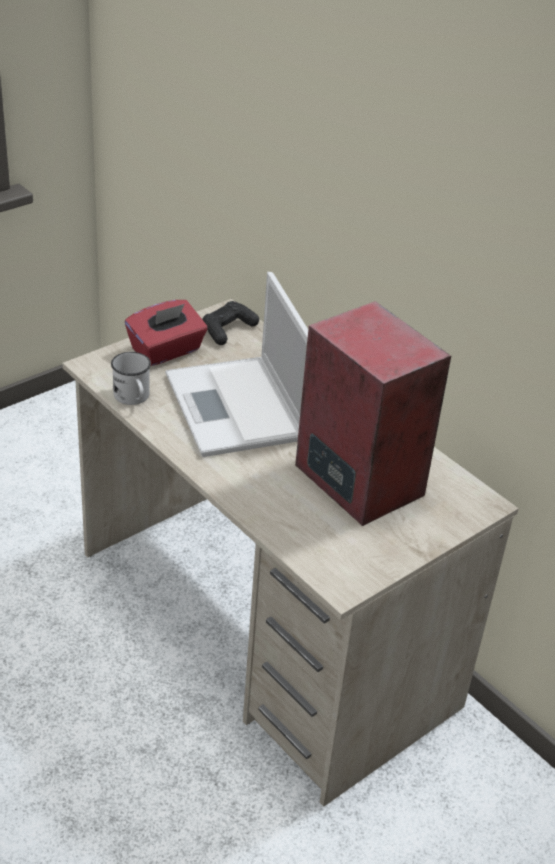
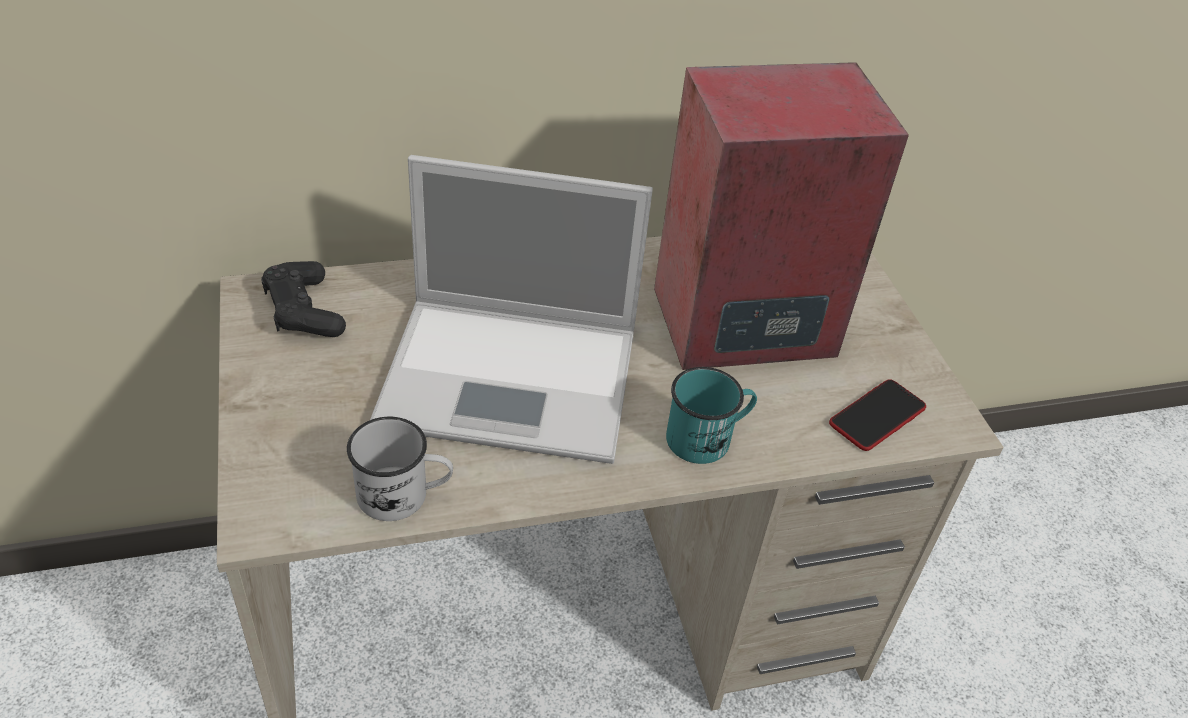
camera: 65 degrees left, 5 degrees up
(166, 351) = (301, 404): red tissue box -> none
(248, 486) = (707, 438): none -> turquoise mug
(321, 551) = (877, 416): none -> phone

